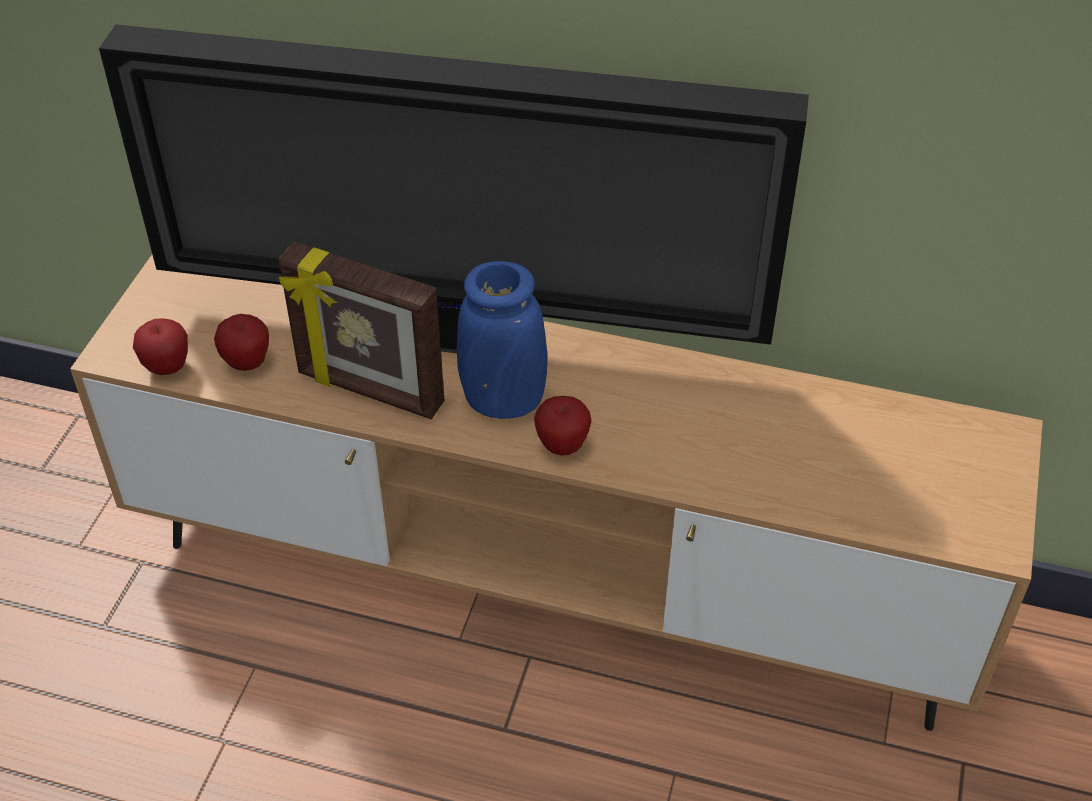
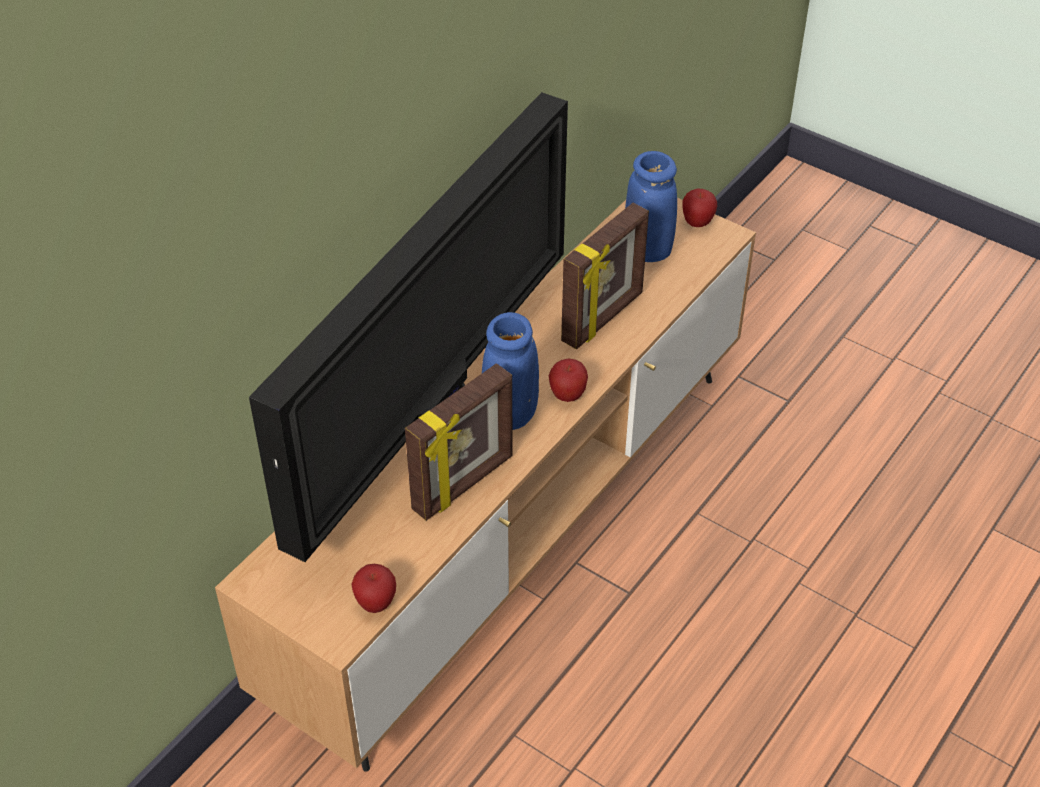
camera: 70 degrees left, 0 degrees up
(247, 363) = (397, 551): apple -> apple (697, 223)
(727, 446) = (604, 318): none -> picture frame
(898, 459) = (647, 250): none -> blue vase

